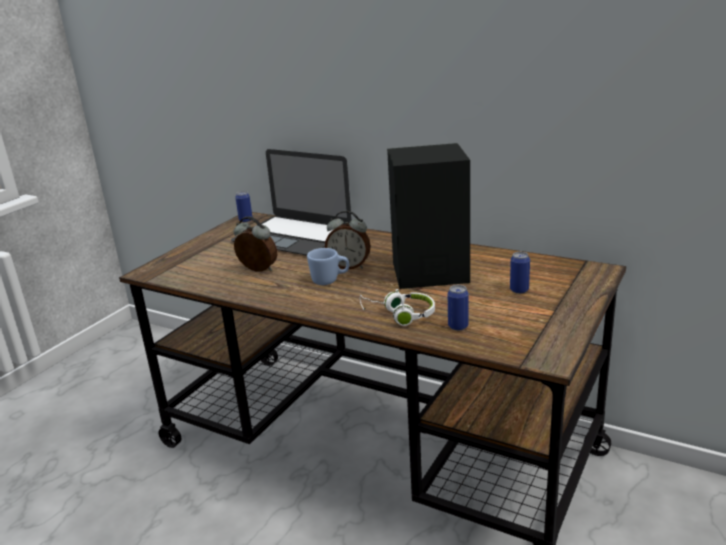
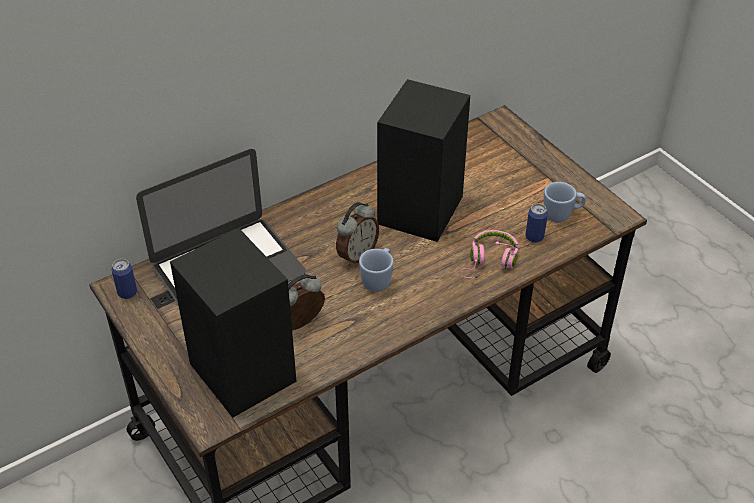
camera: 65 degrees left, 20 degrees up
(196, 268) = (244, 374): none -> black speaker
(399, 315) = (489, 262): white headphones -> pink headphones
(508, 331) = (562, 215): none -> blue mug
(519, 290) = (499, 177): can -> none

